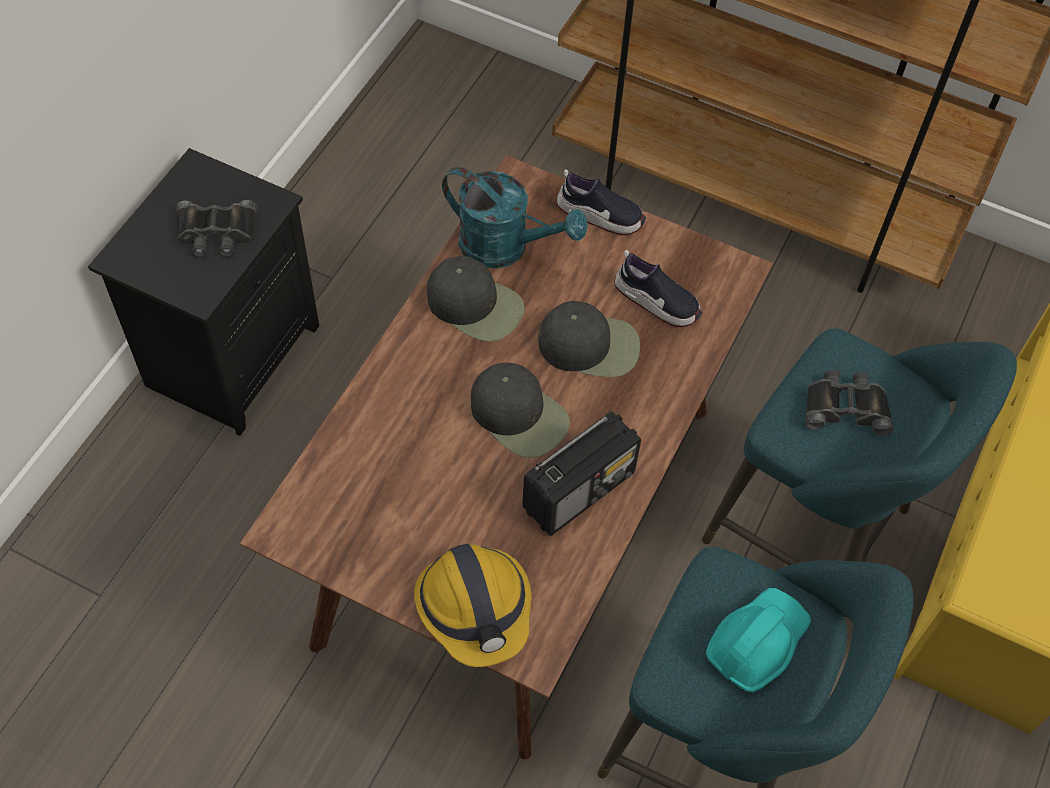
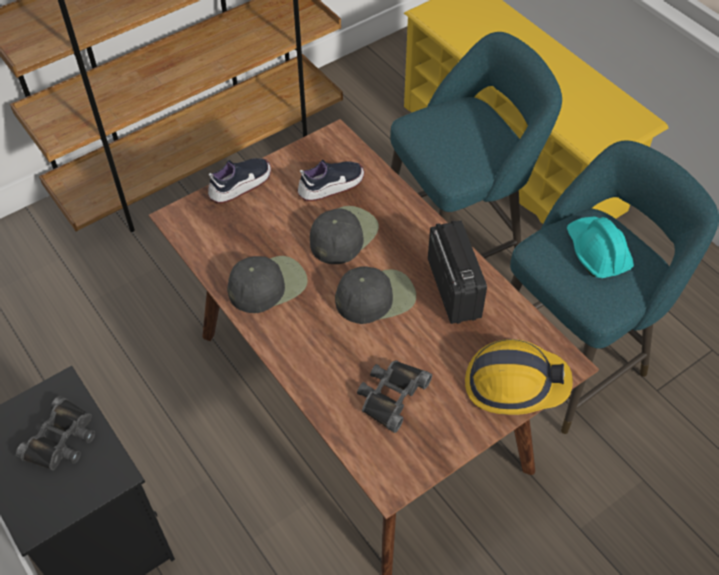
camera: 60 degrees left, 5 degrees down
(506, 247) = (229, 247): turquoise watering can -> none
(845, 407) = (456, 139): black binoculars -> black binoculars (391, 395)

